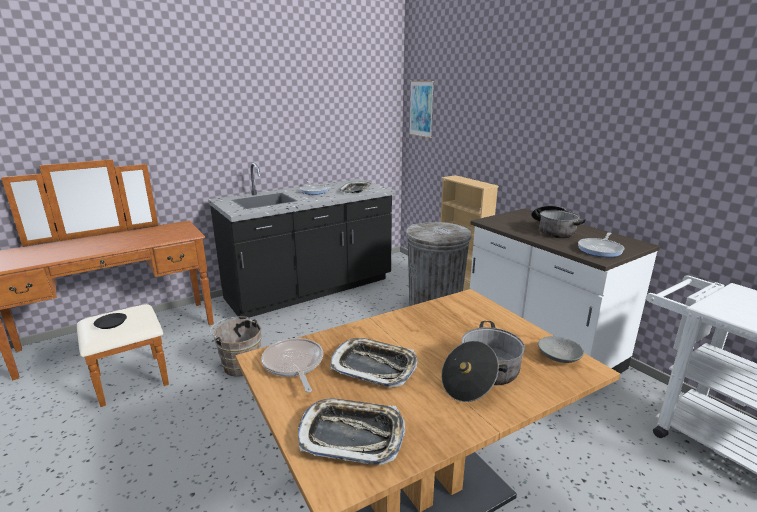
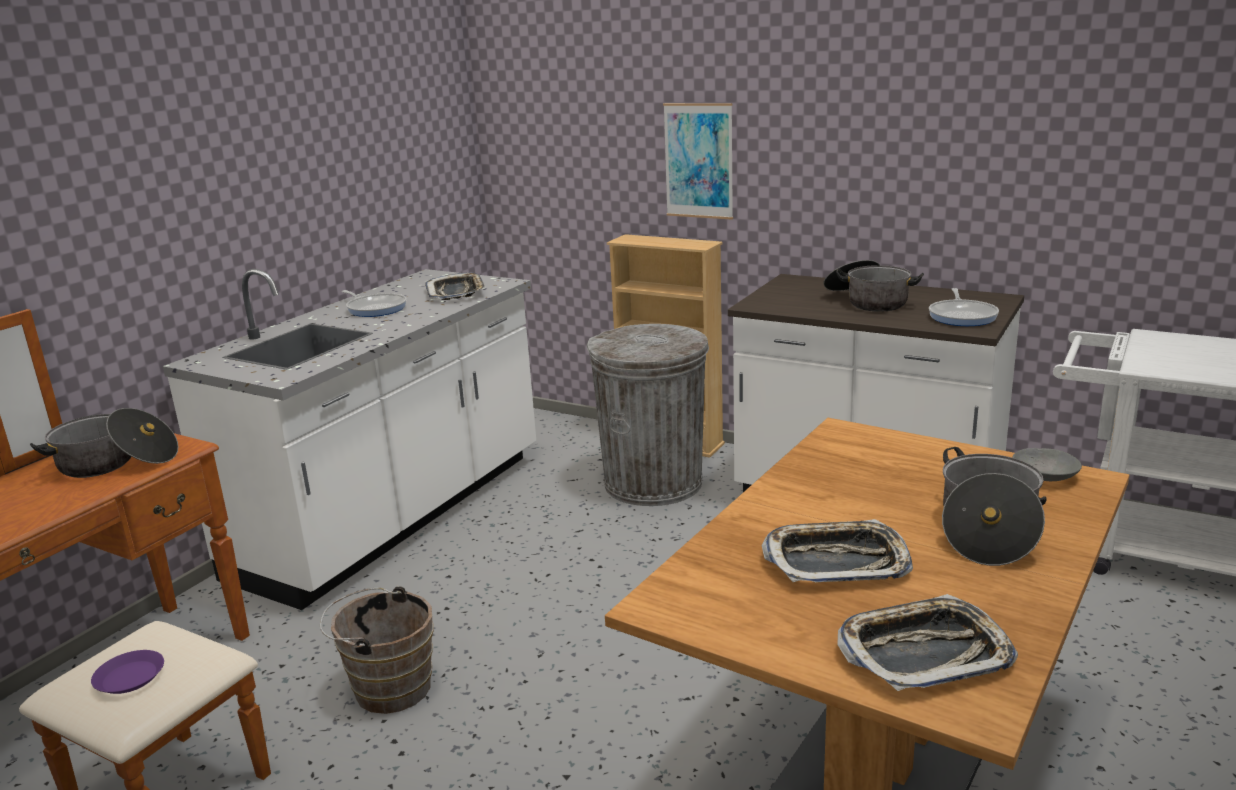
camera: 25 degrees left, 0 degrees up
(111, 323) = (130, 677): black plate -> purple plate
(163, 234) = (115, 463): none -> cooking pot
(293, 364) = (719, 597): frying pan -> none
(310, 290) = (396, 515): black counter -> white counter
(421, 109) = (524, 116): picture -> picture (698, 161)

